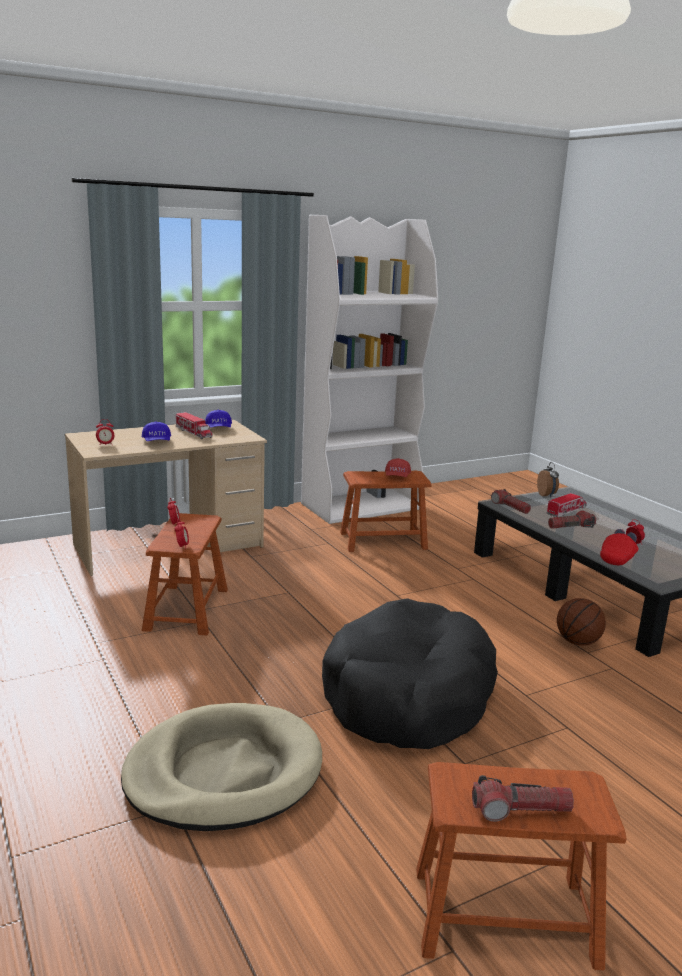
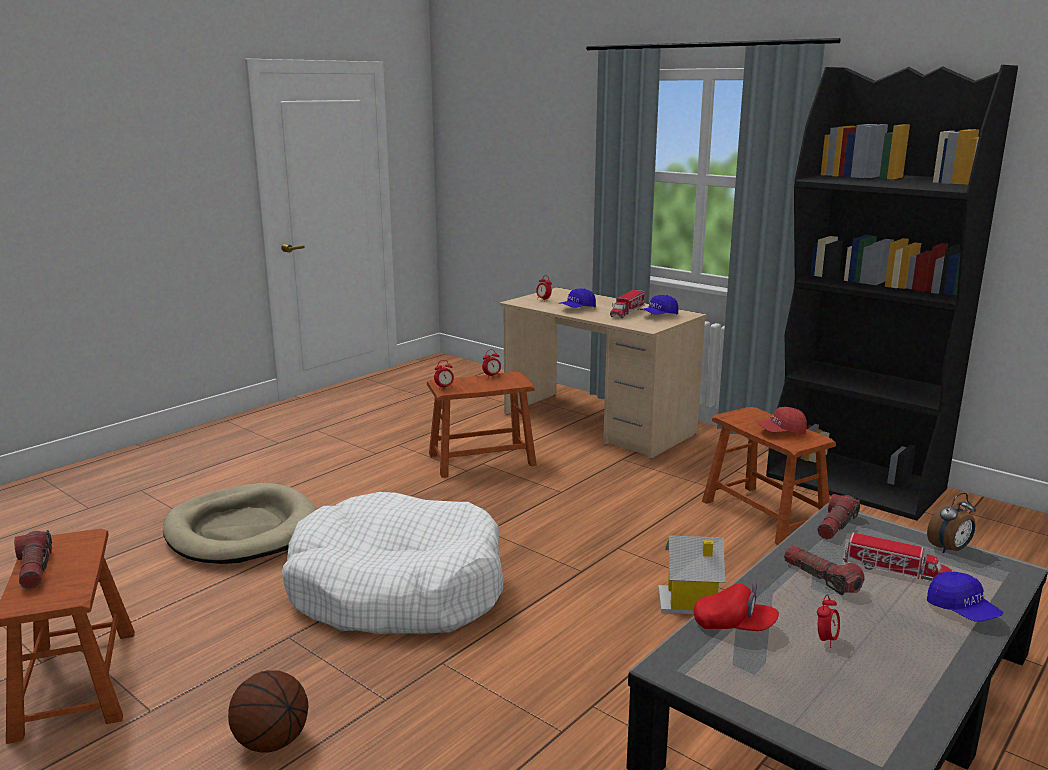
camera: 70 degrees right, 0 degrees up
(361, 506) = (856, 483): white bookcase -> black bookcase
(408, 695) = (397, 588): black dog bed -> white dog bed
(481, 593) = (690, 602): none -> toy house
(577, 642) = (615, 694): basketball -> basketball (271, 741)
(609, 512) = (962, 611): none -> blue cap

